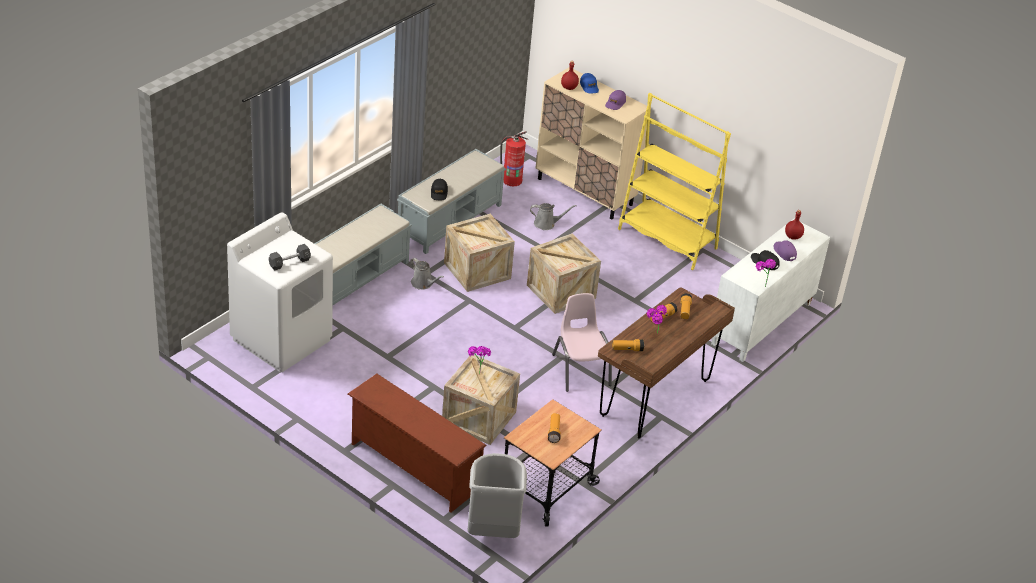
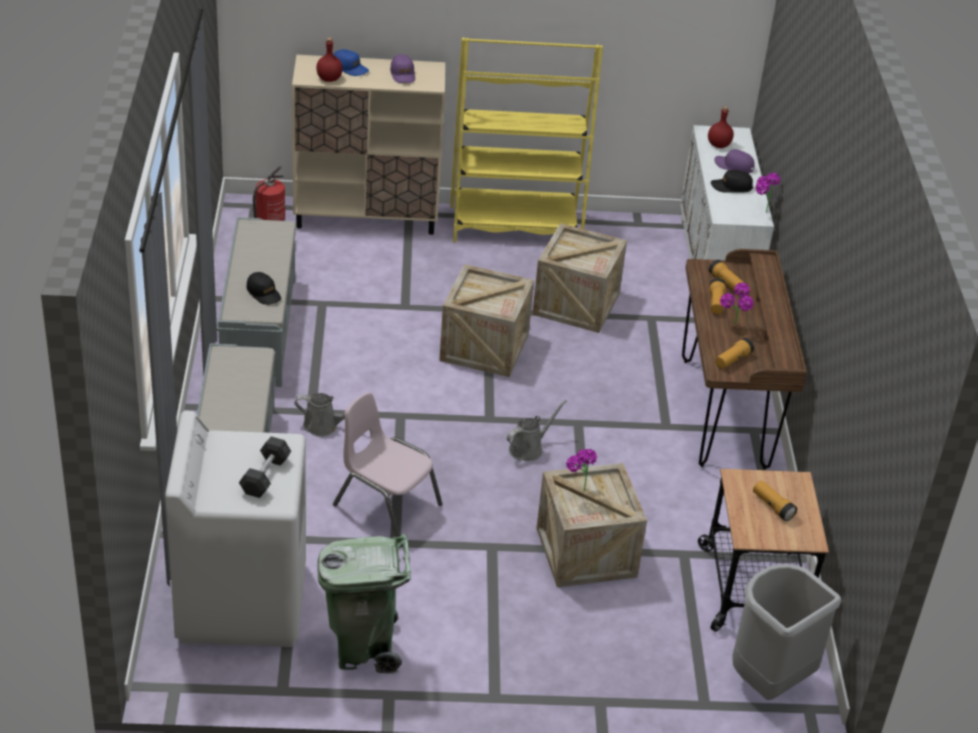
camera: 40 degrees left, 0 degrees up
(311, 392) = (363, 648): none -> green trash can
(412, 467) = (593, 664): brown shoe rack -> none
(477, 271) = (365, 374): crate -> crate (576, 304)
(546, 224) = (372, 276): grey watering can -> grey watering can (528, 449)
(580, 370) = (615, 426): pink chair -> pink chair (386, 505)

